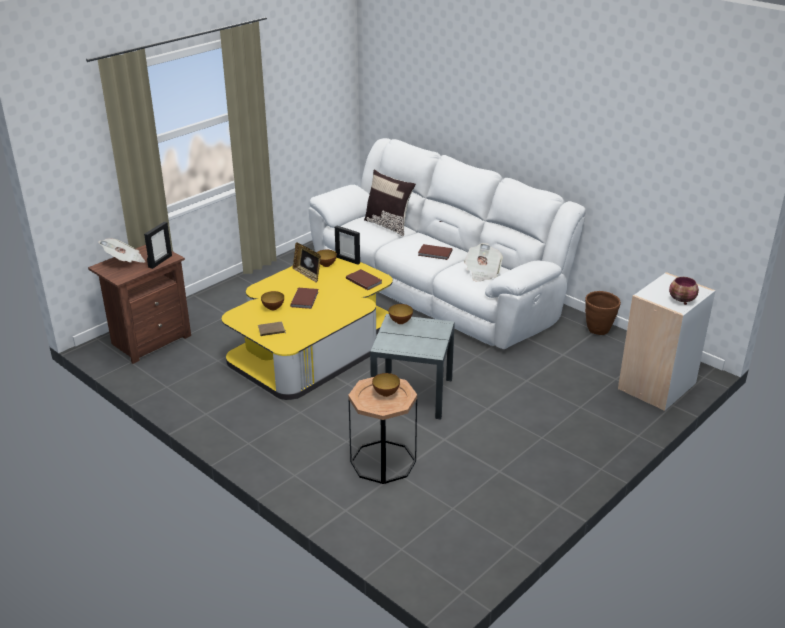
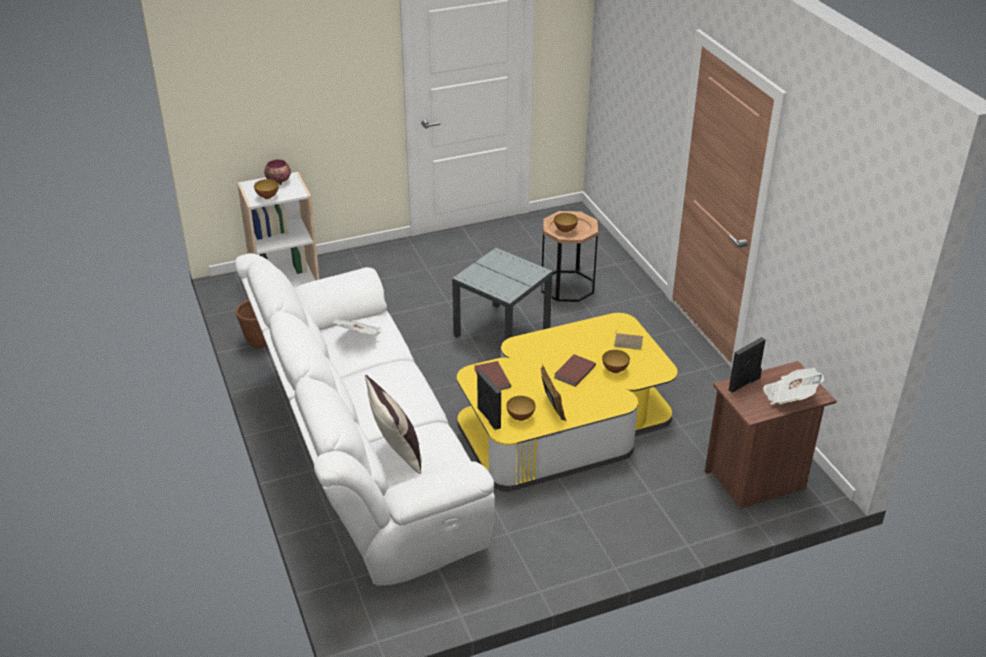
camera: 155 degrees left, 5 degrees up
(400, 322) = (503, 290): bowl -> bowl (267, 197)
(435, 253) = (383, 380): brown book -> none

